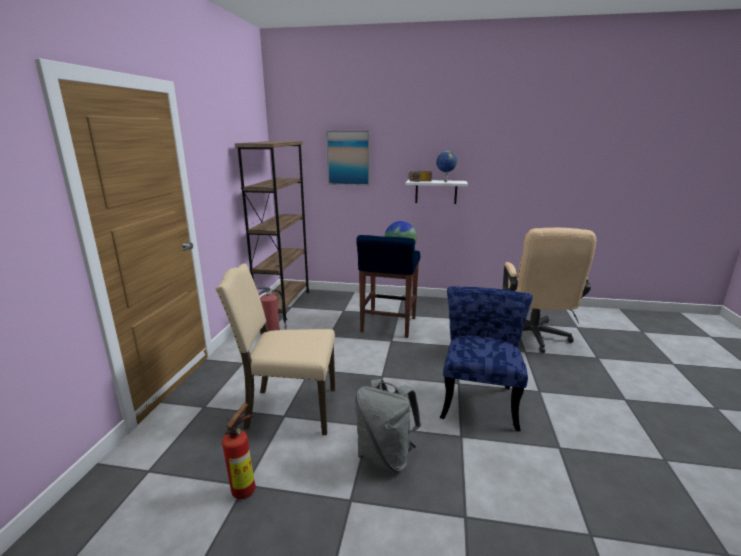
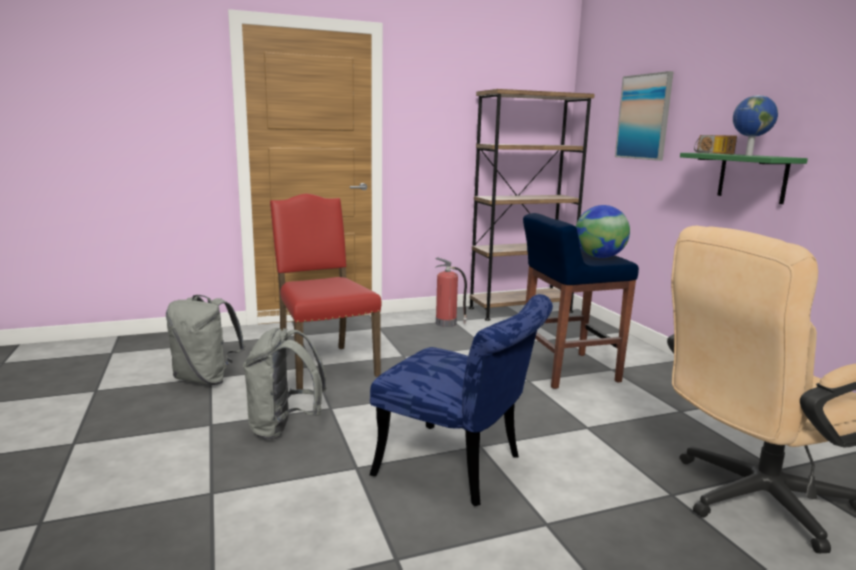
camera: 60 degrees right, 5 degrees down
(246, 488) = (206, 379): fire extinguisher -> grey backpack
(289, 409) = (324, 365): beige chair -> red chair
(436, 191) = (752, 177): white shelf -> green shelf
(479, 398) = (460, 468): blue chair -> blue chair turned 45 degrees clockwise

